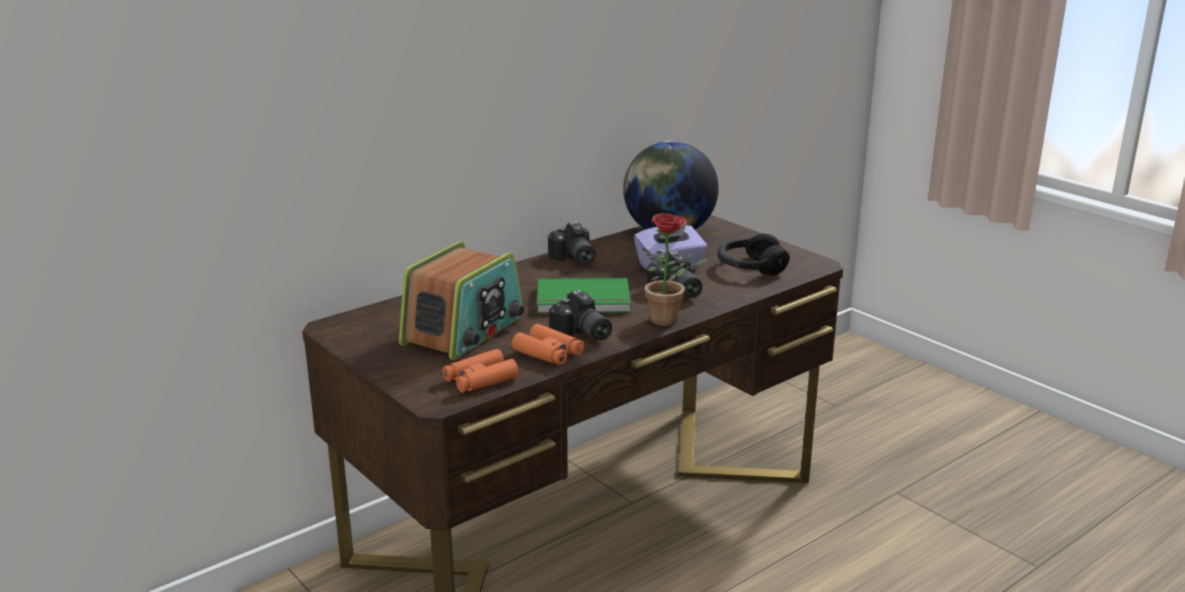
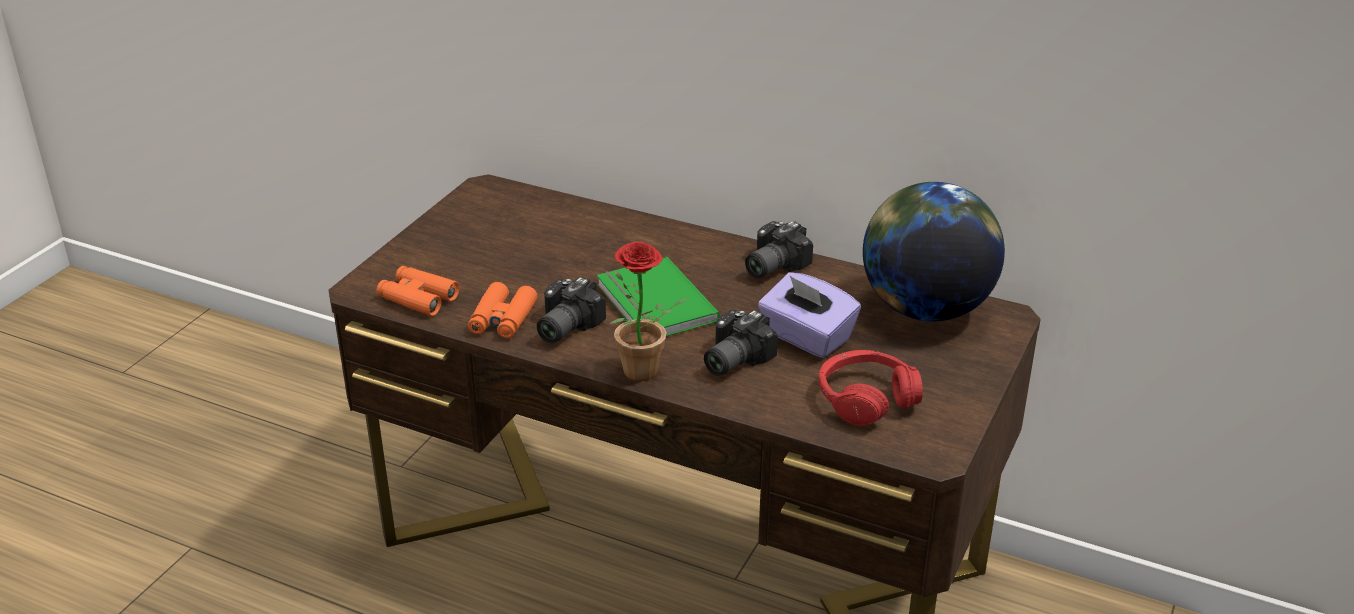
camera: 65 degrees right, 10 degrees up
(464, 331) = (523, 257): radio -> none
(750, 267) = (866, 399): black headphones -> red headphones

